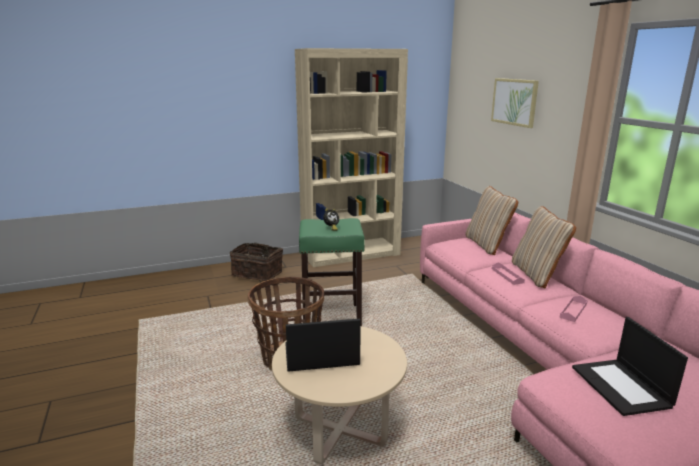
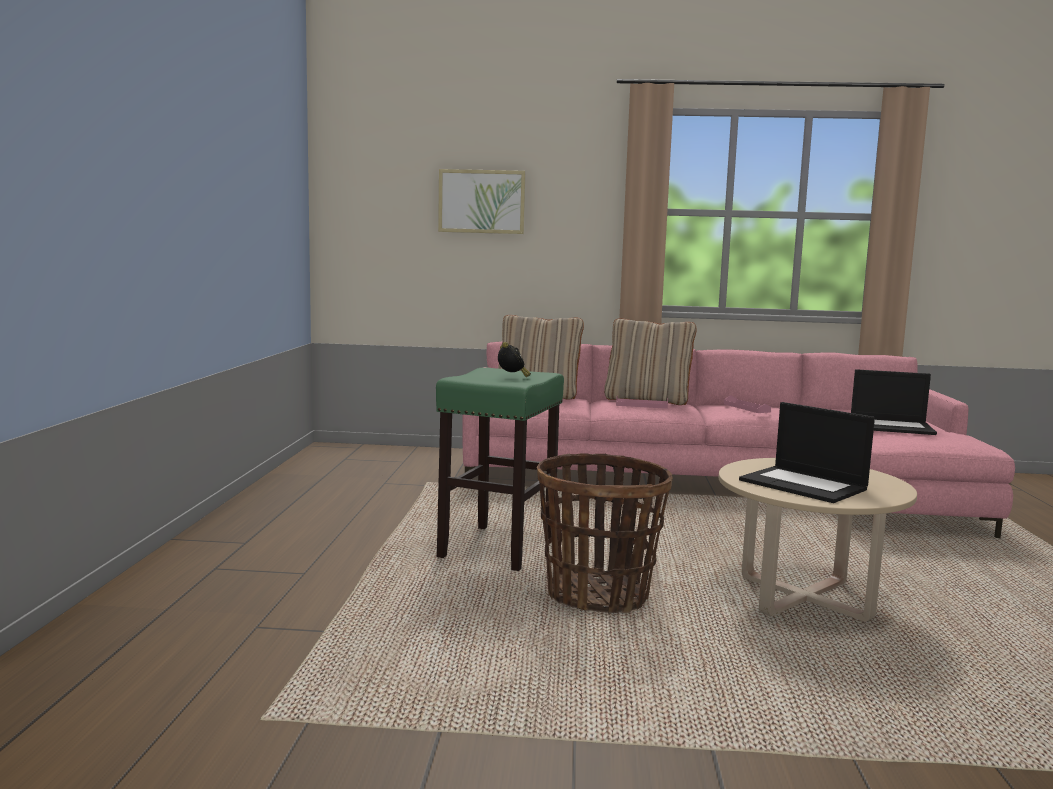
camera: 65 degrees left, 10 degrees down
(258, 273) = (231, 567): basket -> none
(320, 355) = (804, 485): laptop -> laptop turned 60 degrees counterclockwise
(351, 254) = (285, 494): beige bookcase -> none

